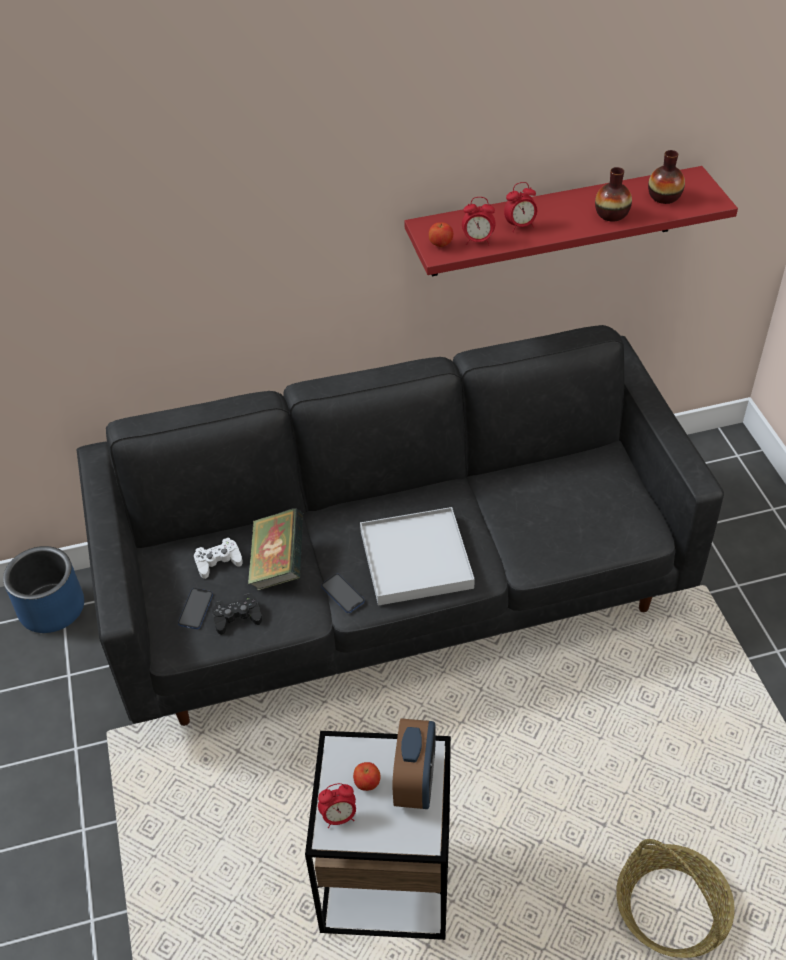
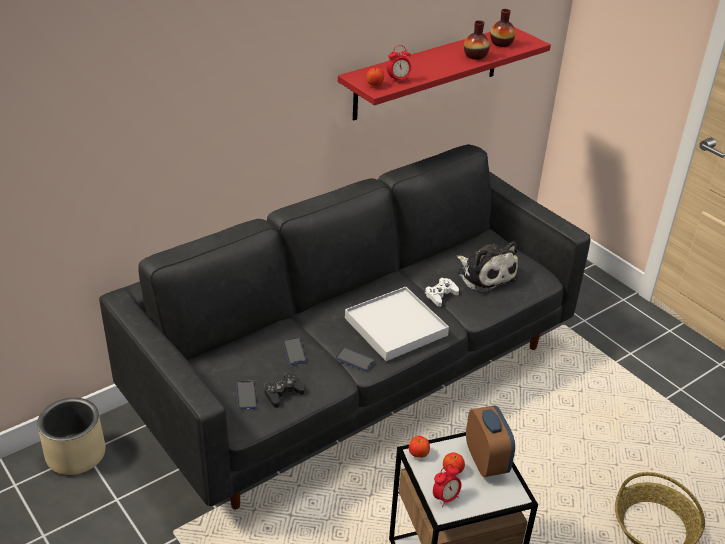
camera: 25 degrees left, 10 degrees down
(52, 608) = (76, 454): blue planter -> beige planter
(218, 561) = (245, 360): white game controller -> white game controller (440, 295)
(278, 564) = (294, 352): book -> phone
(339, 748) = (418, 454): none -> apple
(520, 226) = (420, 69): alarm clock -> none
(571, 510) = (485, 274): none -> plush toy

